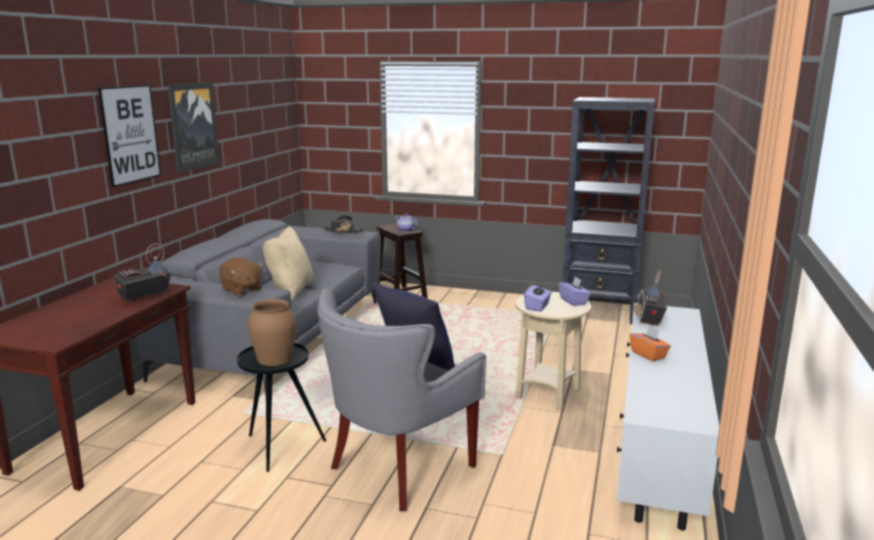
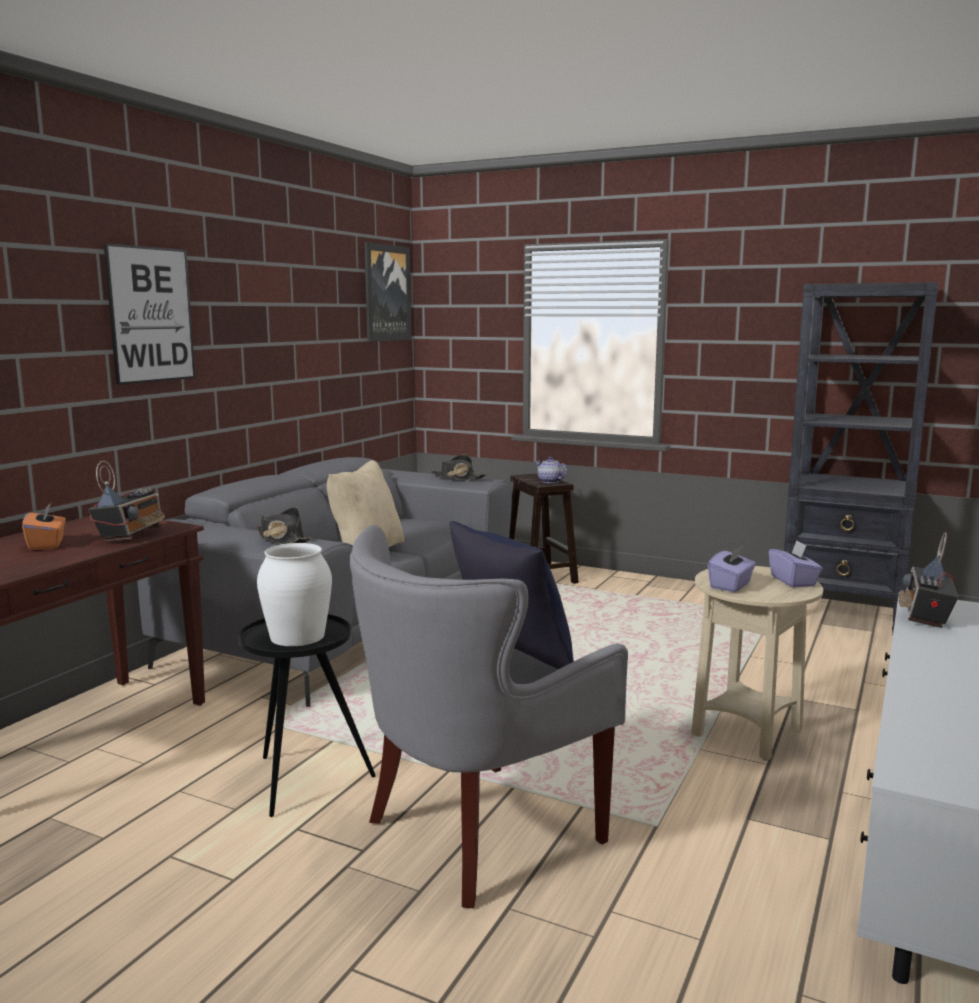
camera: 10 degrees right, 5 degrees down
(144, 296) = (131, 535): radio -> radio turned 135 degrees clockwise
(193, 126) = (250, 316): picture -> picture (386, 293)
(241, 290) = (282, 539): brown plush toy -> black hat
(274, 358) = (297, 636): brown vase -> white vase
(648, 355) = (924, 672): orange tissue box -> orange tissue box (47, 544)

